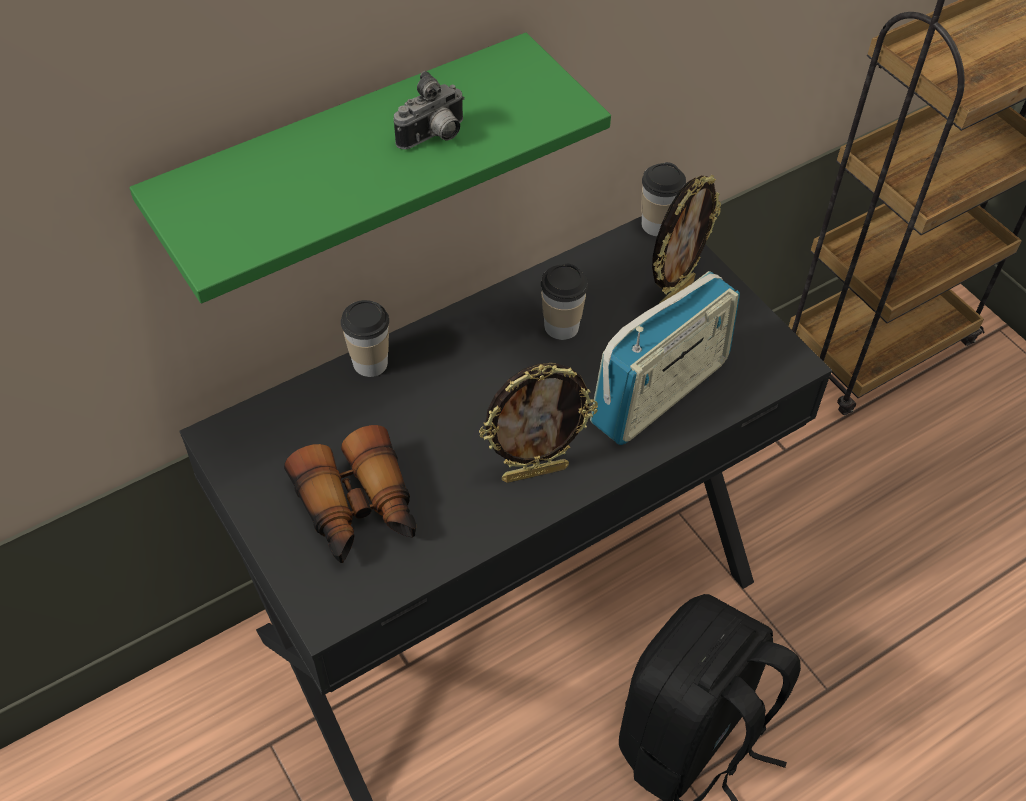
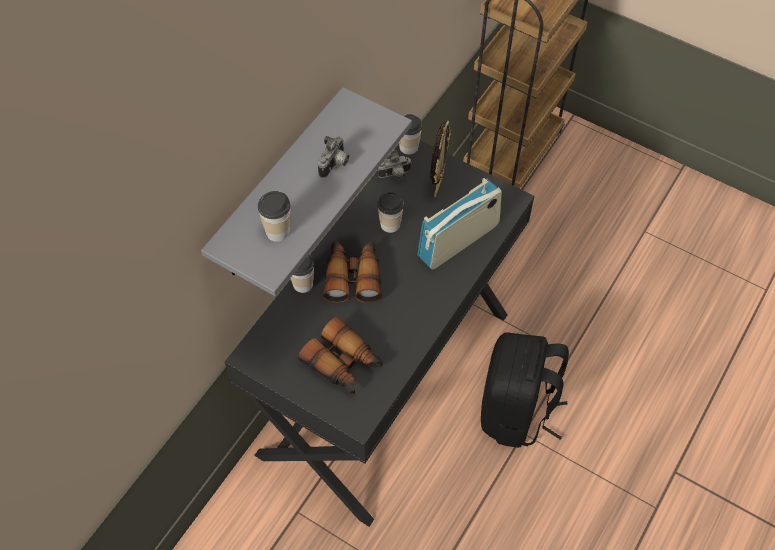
camera: 25 degrees left, 5 degrees up
(269, 202) = (277, 231): none -> cup
(346, 163) = (278, 189): green shelf -> grey shelf
(456, 380) = (353, 275): none -> binoculars
(534, 472) = (419, 308): picture frame -> none
(611, 257) = (395, 175): none -> camera
(660, 392) = (458, 241): radio -> radio turned 150 degrees counterclockwise

